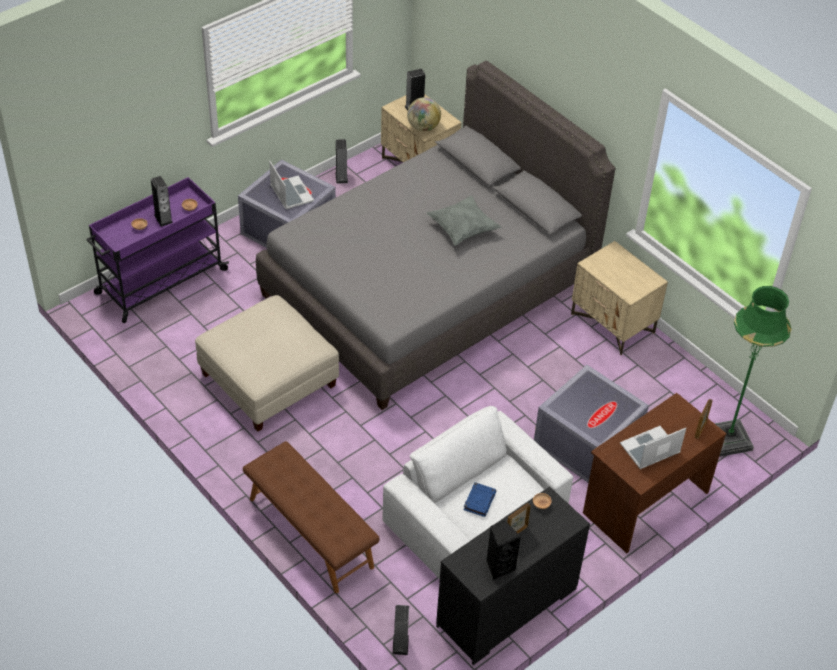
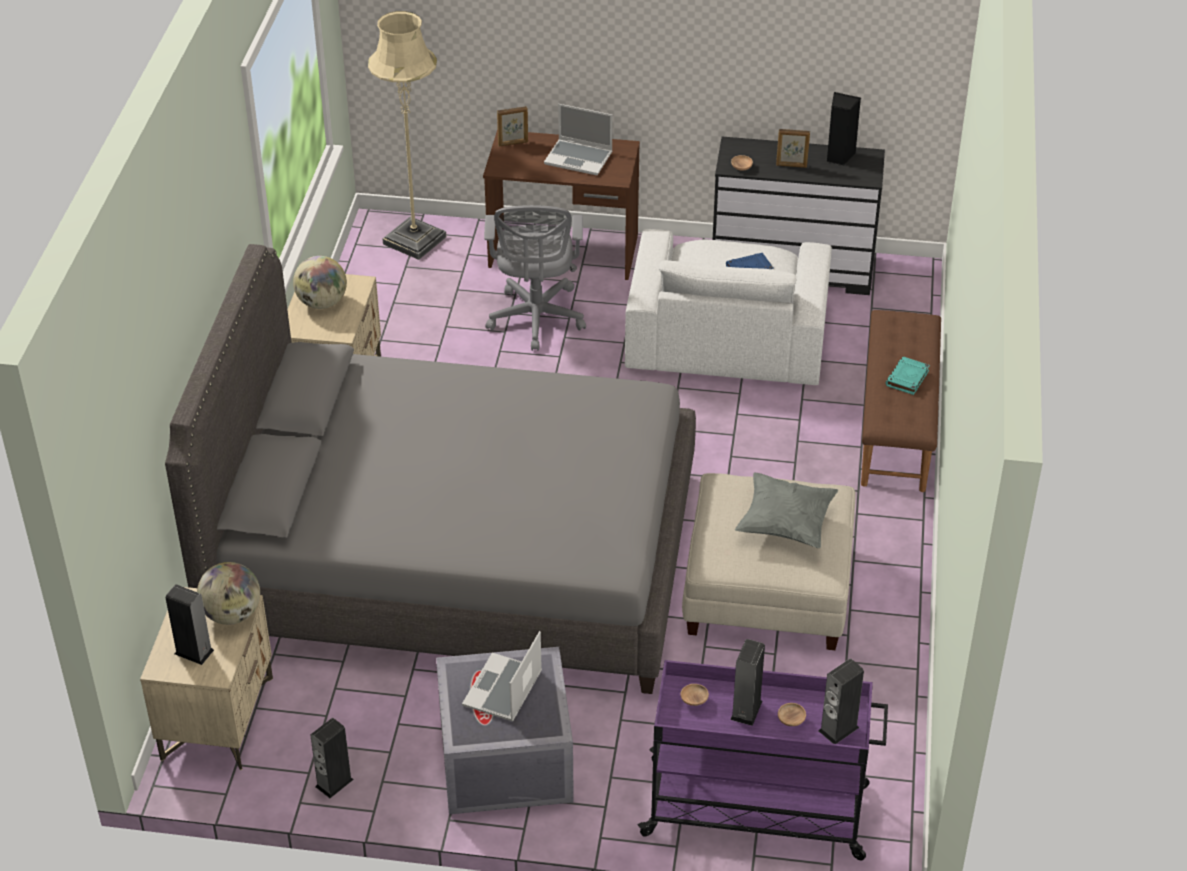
camera: 130 degrees left, 5 degrees down
(299, 491) = (907, 378): none -> turquoise book
(400, 644) = (916, 303): speaker -> speaker (838, 729)
(462, 229) = (421, 432): grey pillow -> grey pillow (785, 524)
(586, 441) = (536, 320): grey storage box -> grey office chair
(627, 271) = (322, 303): none -> globe
(728, 439) = (414, 240): green floor lamp -> beige floor lamp

